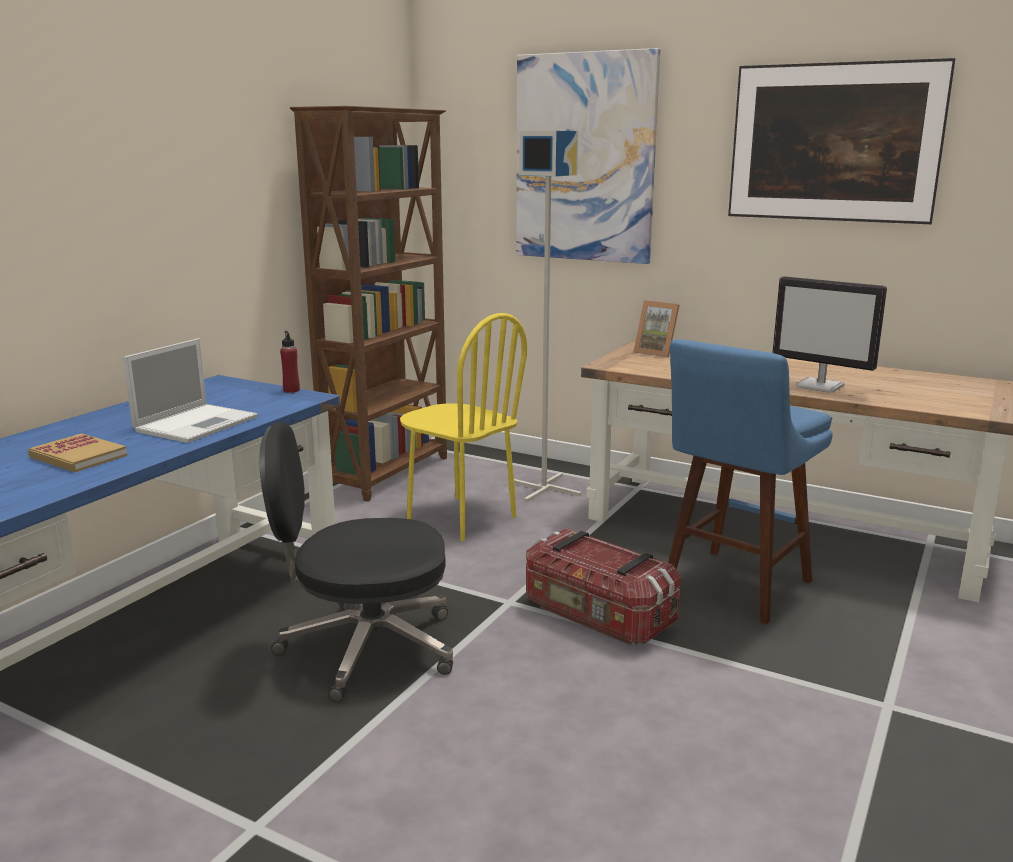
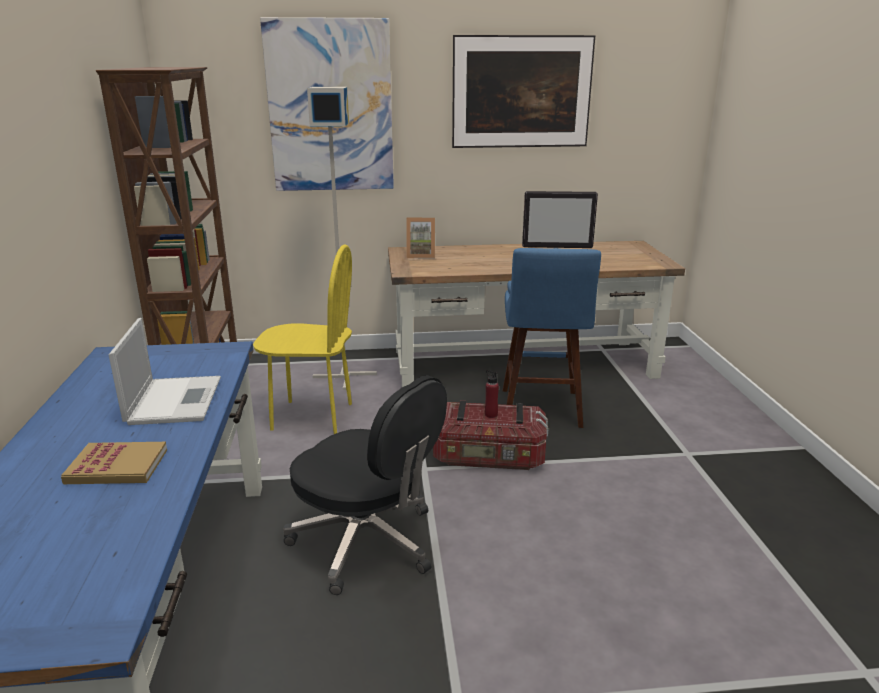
camera: 35 degrees left, 5 degrees up
(291, 390) = (201, 346): red bottle -> red bottle (491, 414)
(365, 648) = (367, 542): black office chair -> black office chair turned 105 degrees counterclockwise

